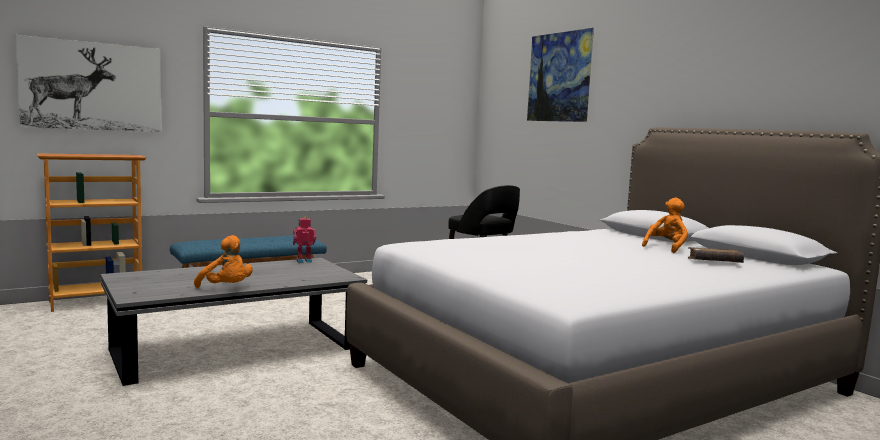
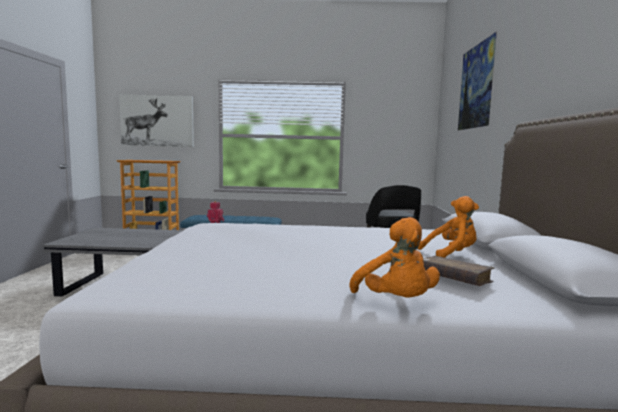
camera: 35 degrees right, 0 degrees up
(226, 288) = (117, 243): orange plush toy -> orange plush toy (396, 302)

